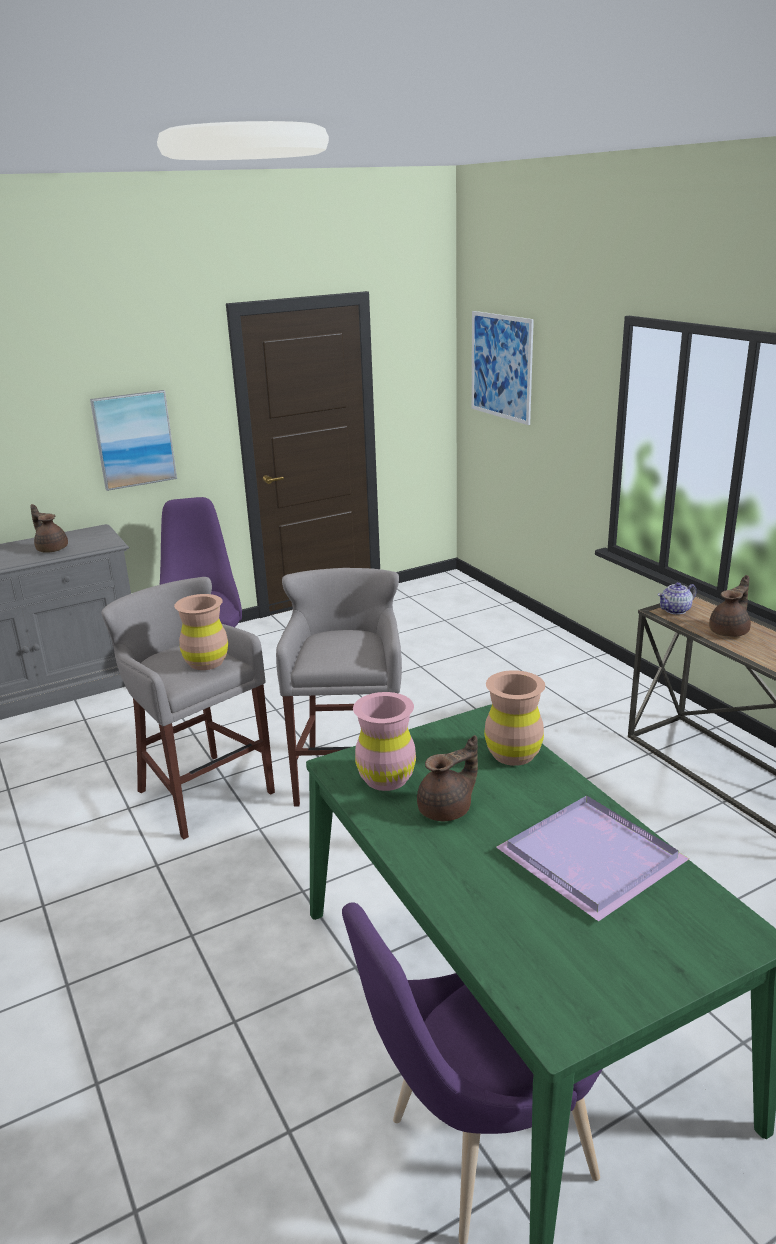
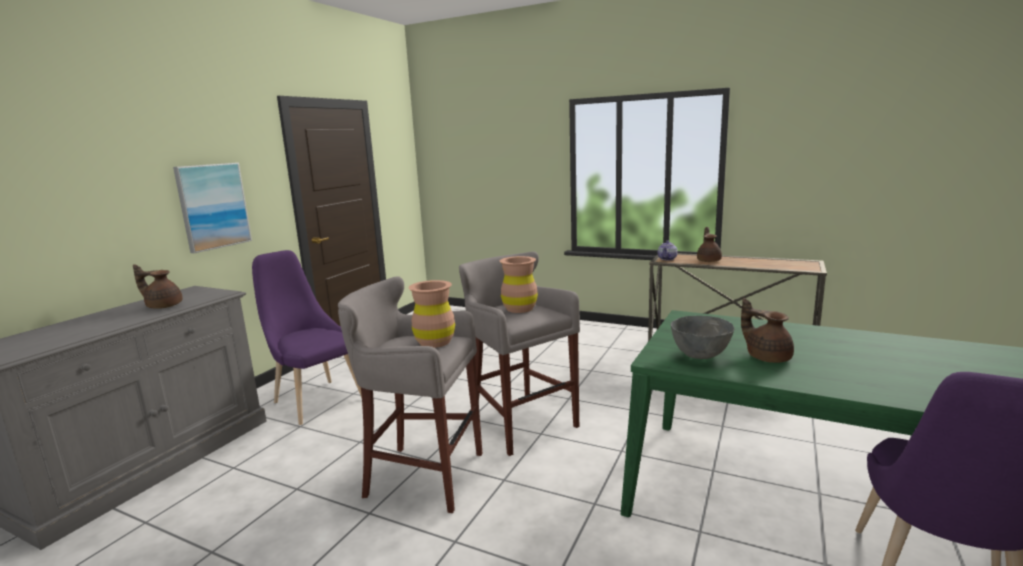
camera: 35 degrees left, 10 degrees down
(386, 778) = (699, 356): pink vase -> grey bowl
(447, 809) = (767, 357): brown teapot -> brown teapot turned 60 degrees counterclockwise
(501, 366) = (461, 151): picture -> none
(513, 754) = (736, 324): brown vase -> brown vase (519, 309)
(594, 858) = (880, 349): purple tray -> none

